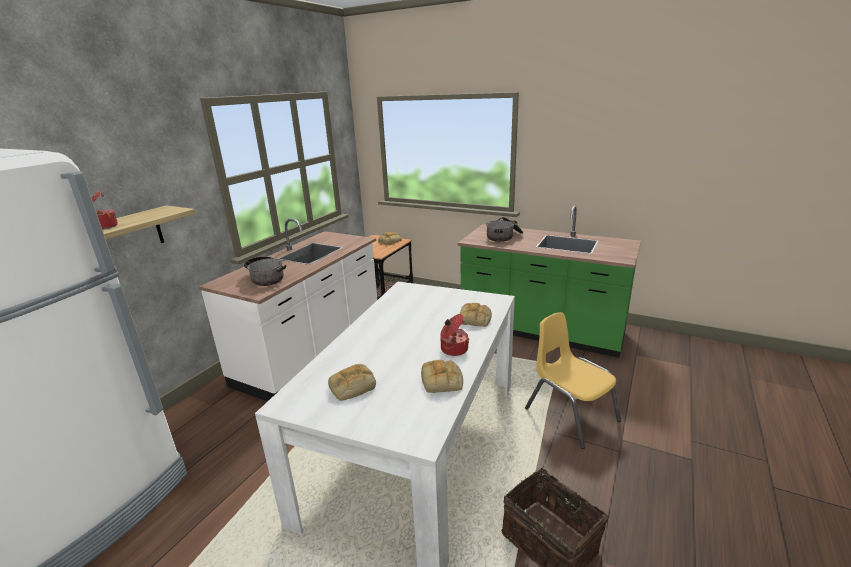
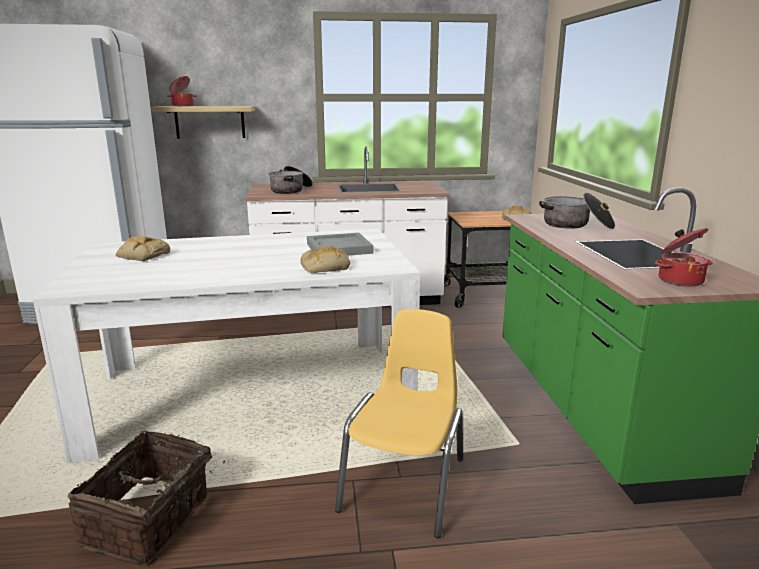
camera: 55 degrees right, 5 degrees down
(434, 304) = (339, 248): none -> grey tray
(442, 381) = (171, 278): bread -> none
(453, 349) = (242, 271): cooking pot -> cooking pot (679, 280)

